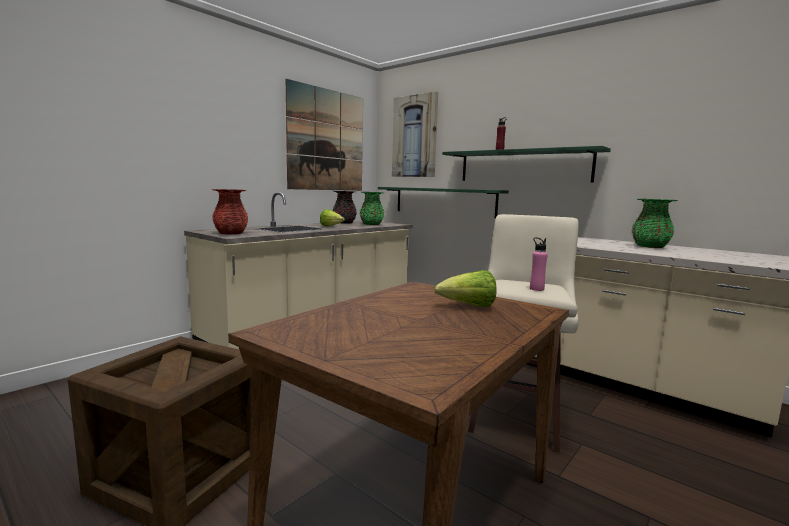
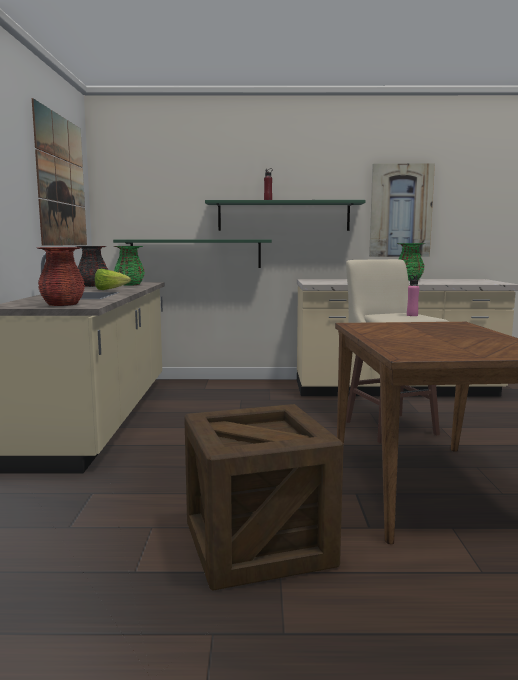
camera: 40 degrees left, 0 degrees up
(415, 136) = (150, 180): picture -> picture (400, 211)
(468, 306) = (427, 328): lettuce -> none

